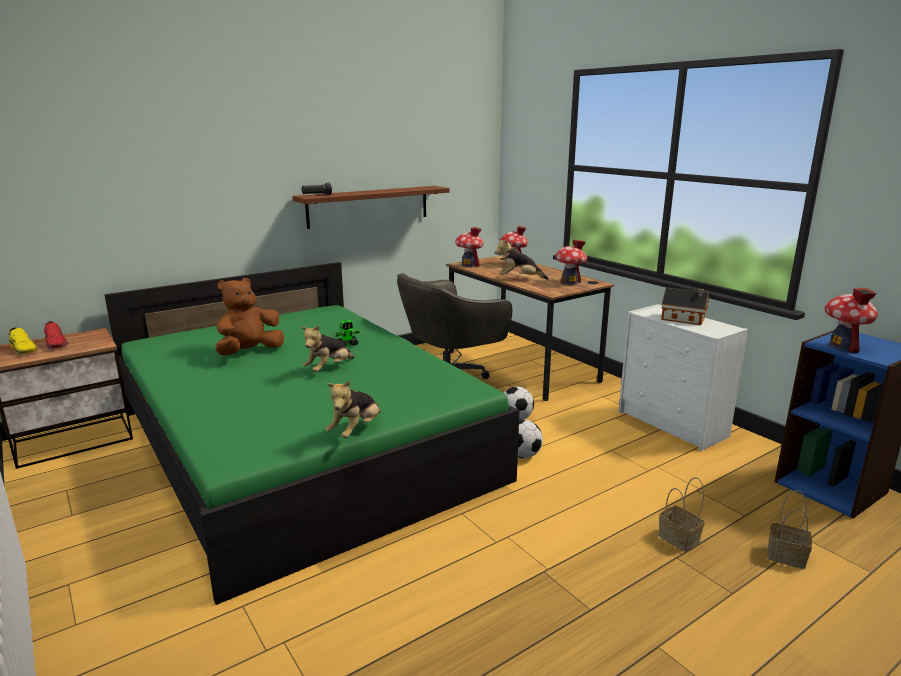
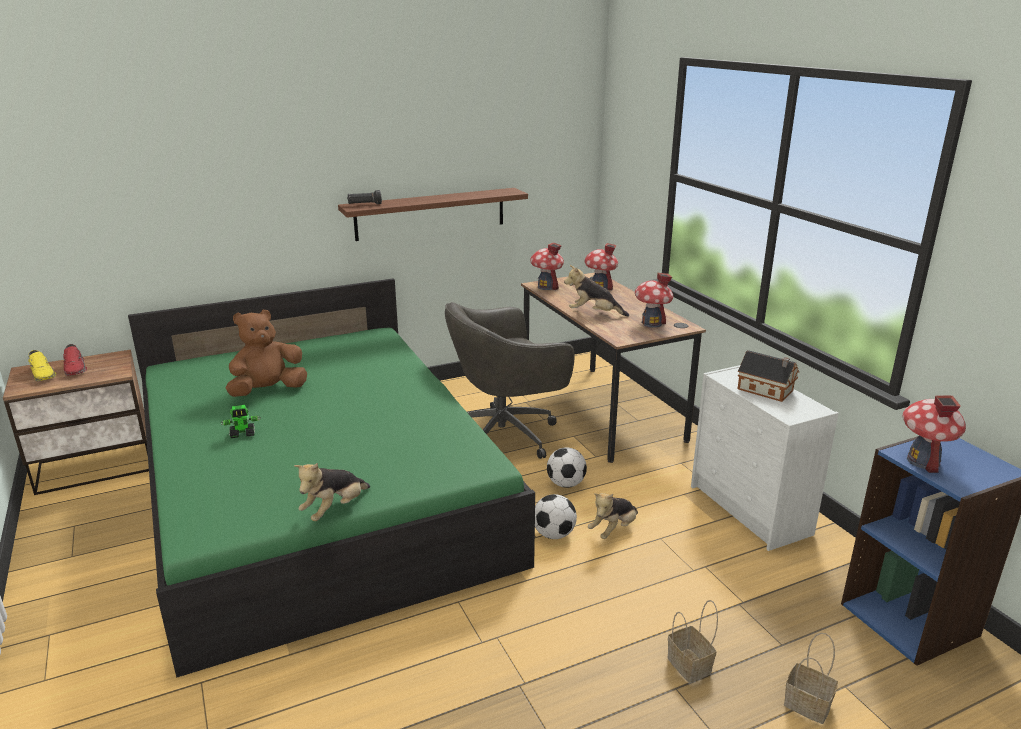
camera: 10 degrees right, 5 degrees up
(328, 369) = (341, 421): plush toy -> plush toy (613, 530)
(347, 344) = (375, 388): toy robot -> toy robot (243, 434)

